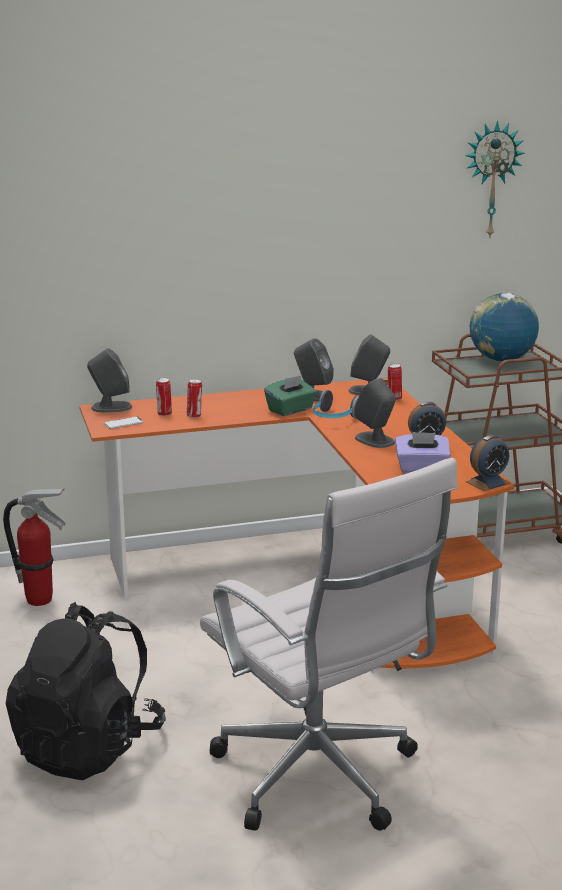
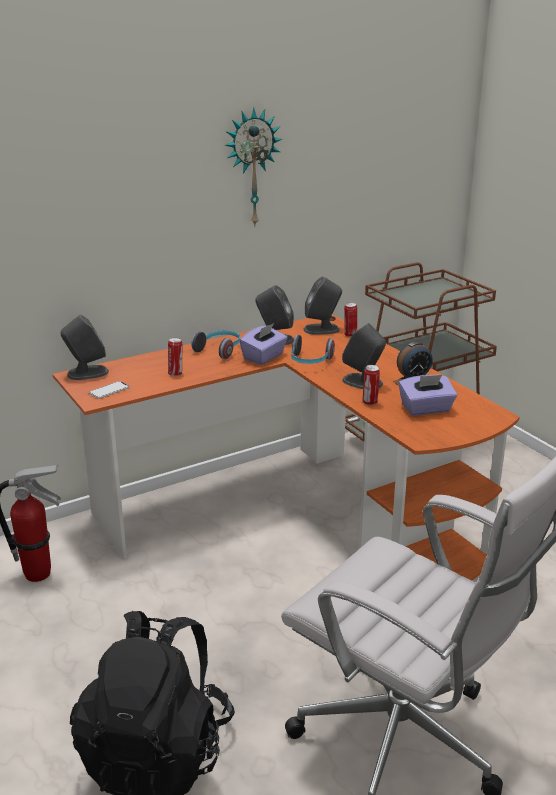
camera: 15 degrees left, 5 degrees up
(164, 414) = (144, 375): can -> can (370, 402)
(250, 400) = (220, 350): none -> headphones
(290, 410) = (264, 357): green tissue box -> purple tissue box
(487, 482) = (495, 417): alarm clock -> none
(491, 180) = (411, 123): wall clock -> wall clock (251, 168)
(501, 360) = (424, 288): globe -> none

